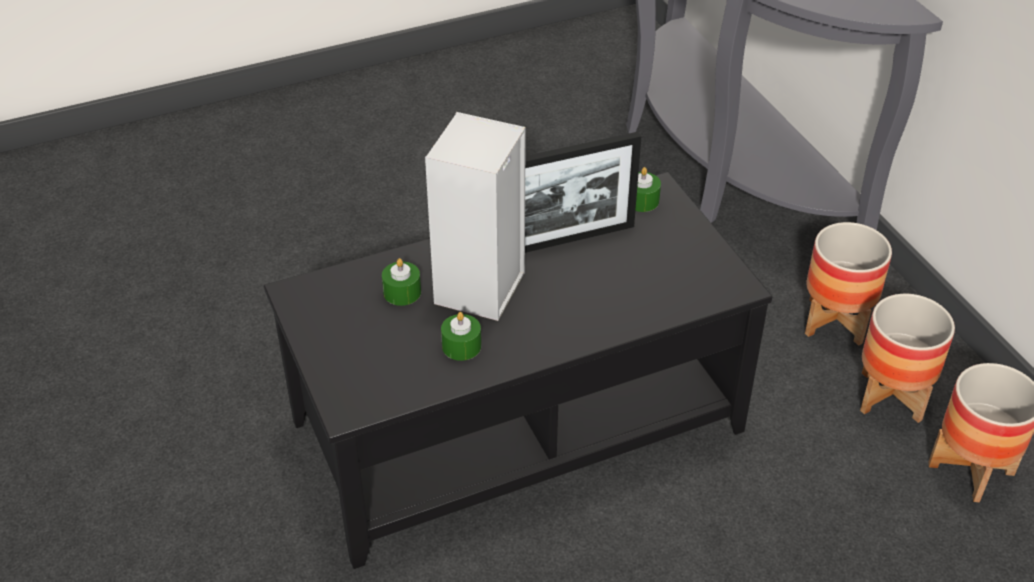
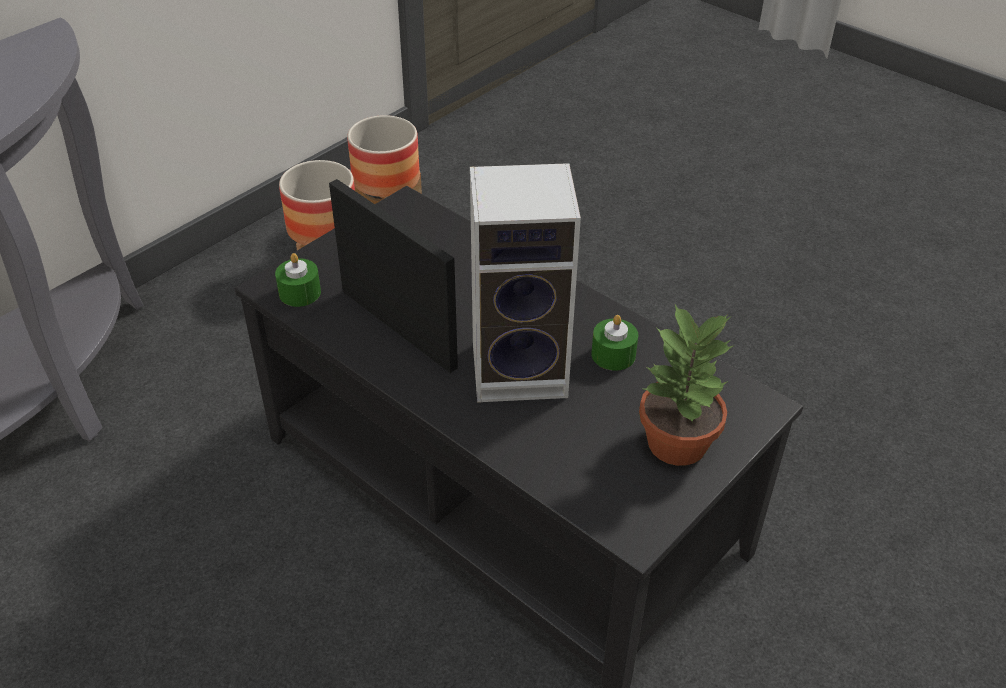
camera: 115 degrees left, 0 degrees up
(347, 344) = (678, 444): none -> potted plant
(402, 292) = (568, 431): green candle -> none
(835, 322) = (240, 307): planter -> none

